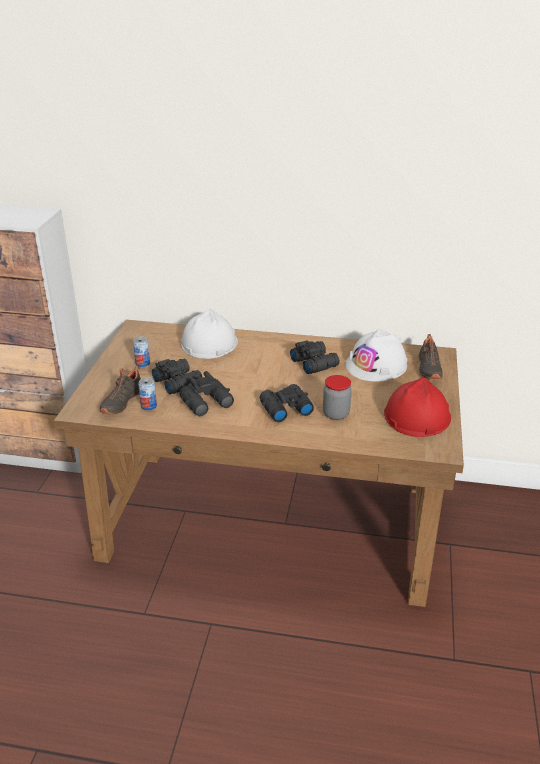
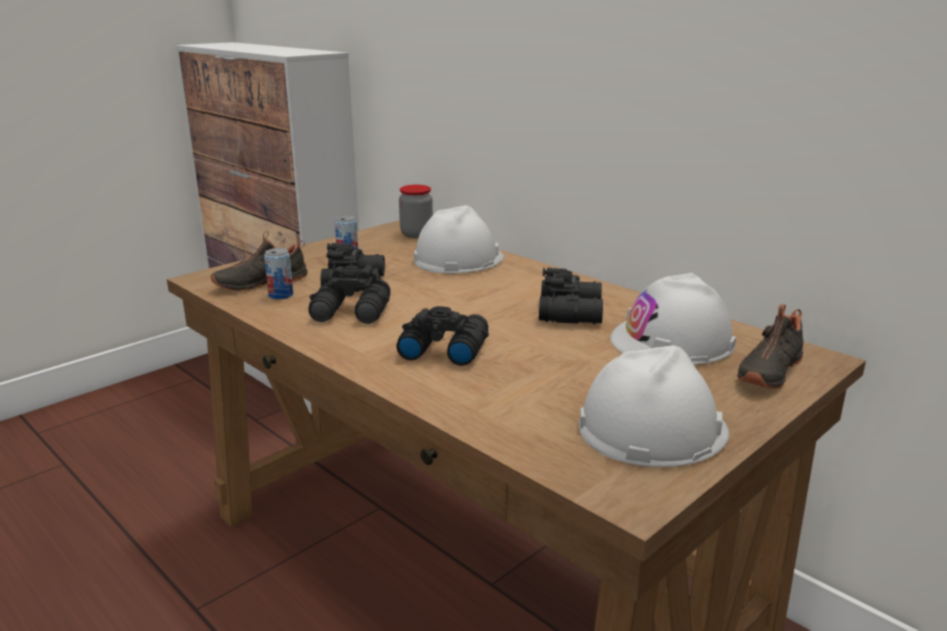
camera: 35 degrees right, 10 degrees down
(336, 414) = (509, 379): jar -> jar (416, 234)
(416, 416) = (651, 427): red hard hat -> white hard hat

